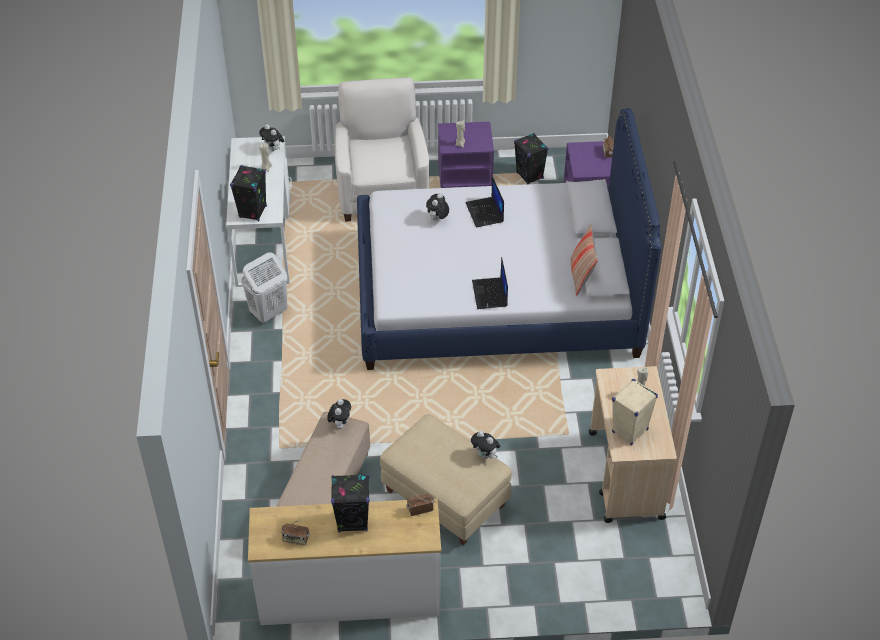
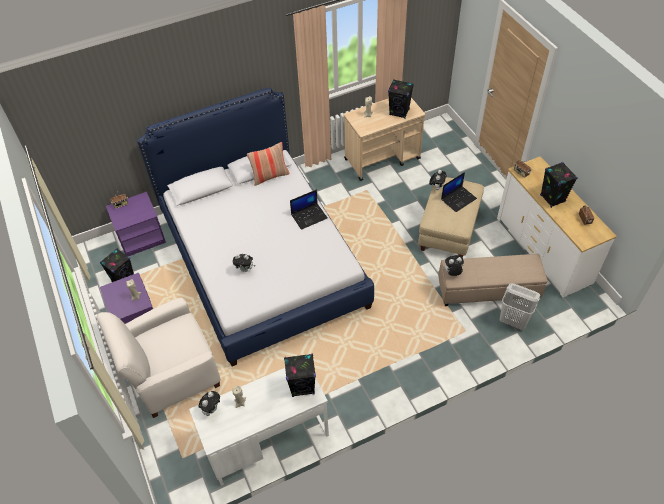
camera: 110 degrees left, 5 degrees up
(268, 313) = (347, 396): white laundry basket -> white laundry basket (514, 321)
(485, 213) = (226, 244): laptop -> laptop (458, 198)
(629, 431) = (399, 112): beige speaker -> black speaker

